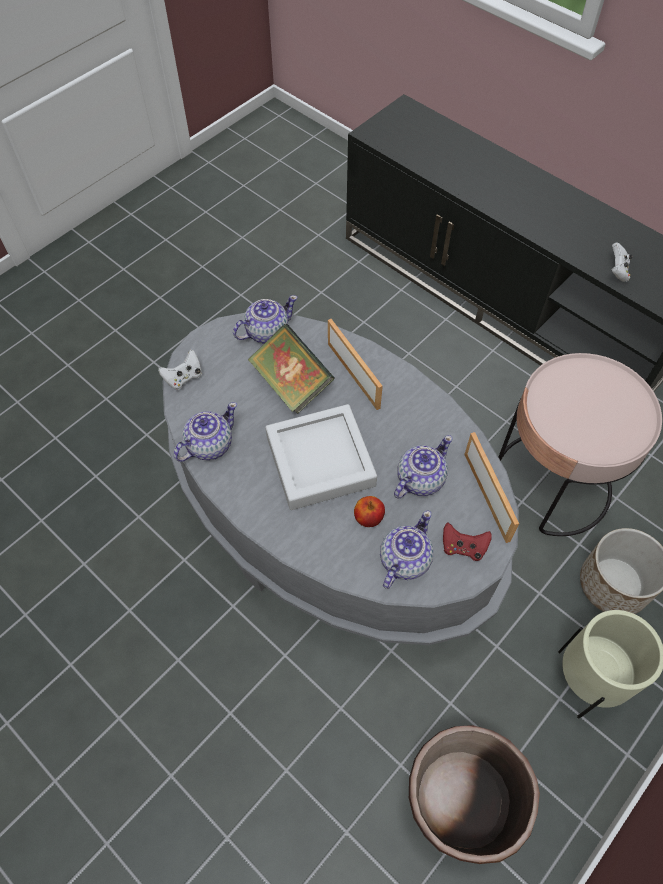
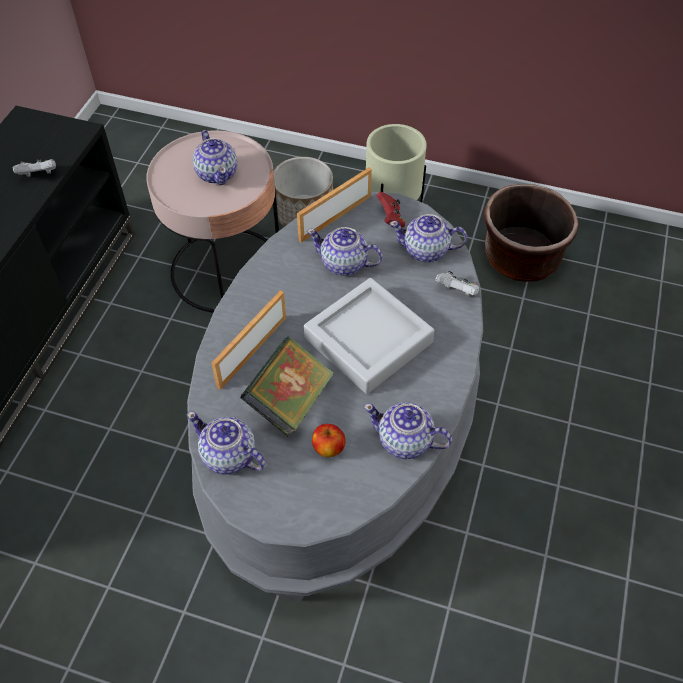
camera: 115 degrees left, 5 degrees down
(184, 378) = (335, 511): white game controller -> white game controller (457, 292)
(368, 518) = (403, 285): apple -> apple (329, 448)
(589, 414) = (217, 173): none -> teapot

